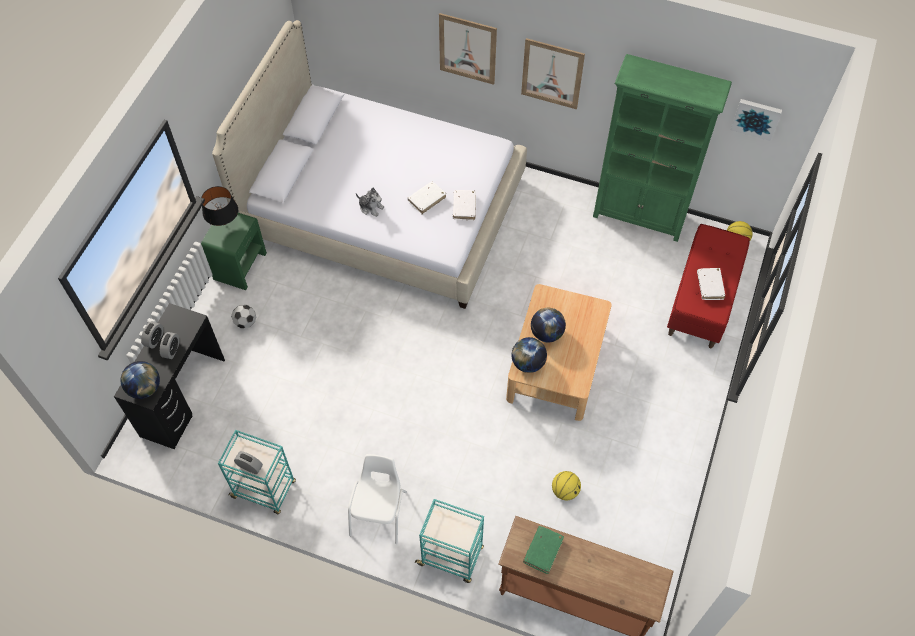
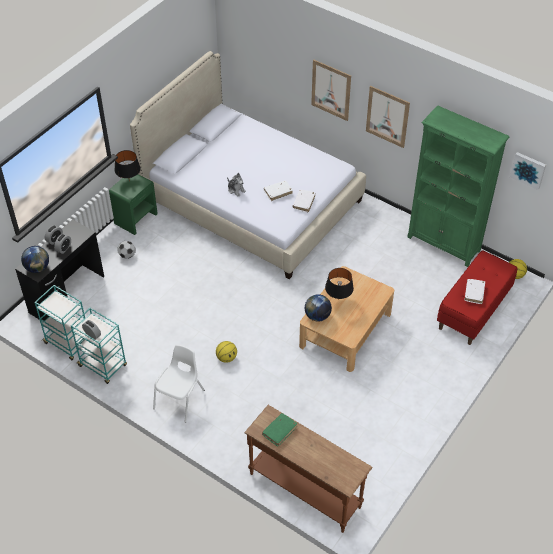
camera: 15 degrees right, 10 degrees down
(451, 556) = (222, 440): turquoise cart -> turquoise cart (68, 343)
(546, 333) = (338, 299): globe -> black table lamp
(565, 490) = (322, 416): basketball -> basketball (227, 358)

